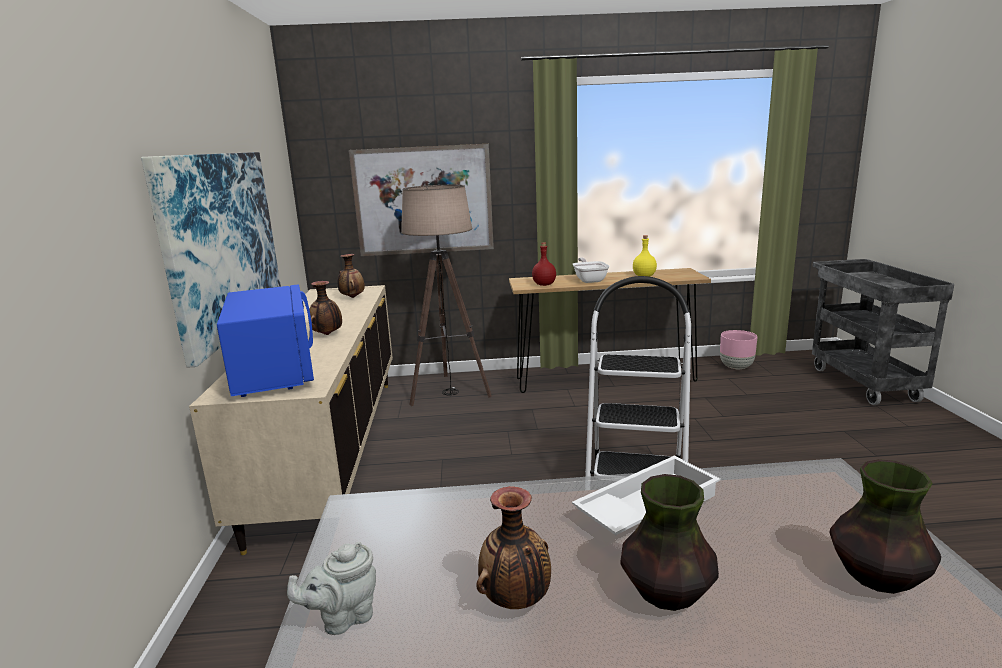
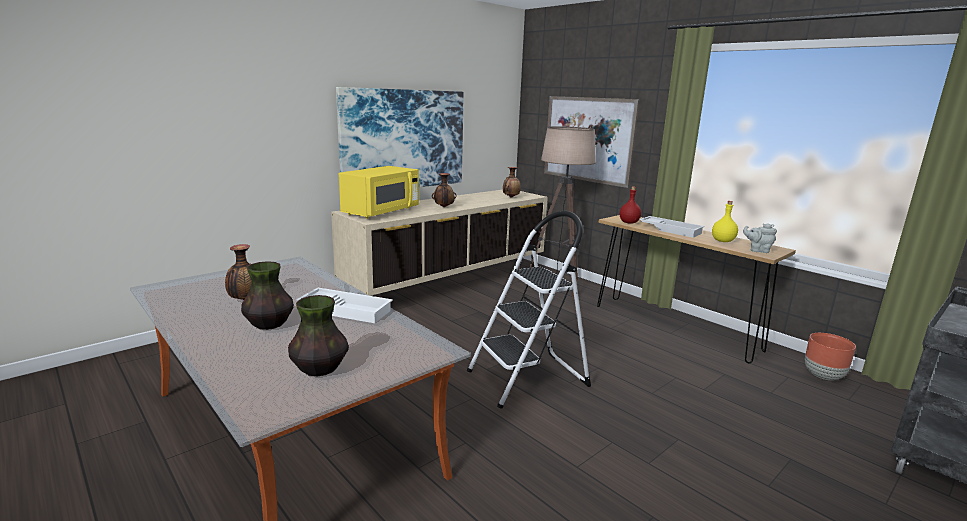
camera: 50 degrees right, 0 degrees up
(274, 373) = (381, 212): blue microwave -> yellow microwave
(343, 618) = (218, 279): grey teapot -> grey teapot (757, 250)
(589, 280) = (671, 230): frying pan -> white tray
(736, 367) = (822, 376): pink planter -> brown planter

